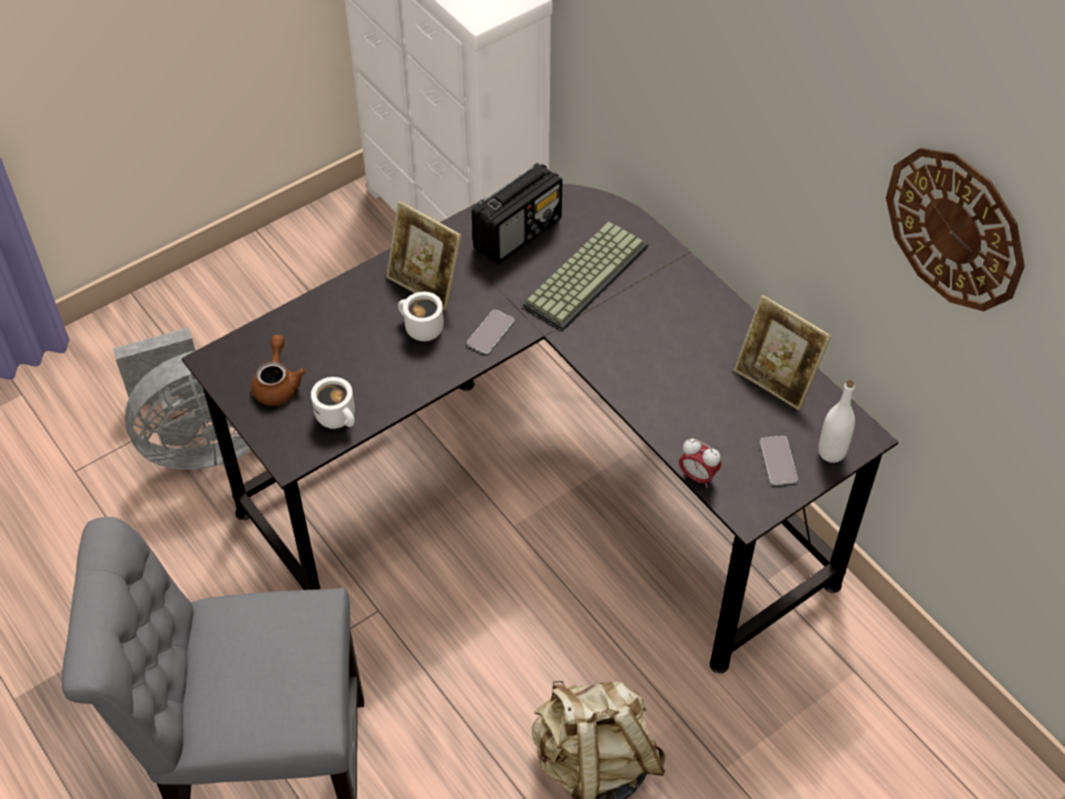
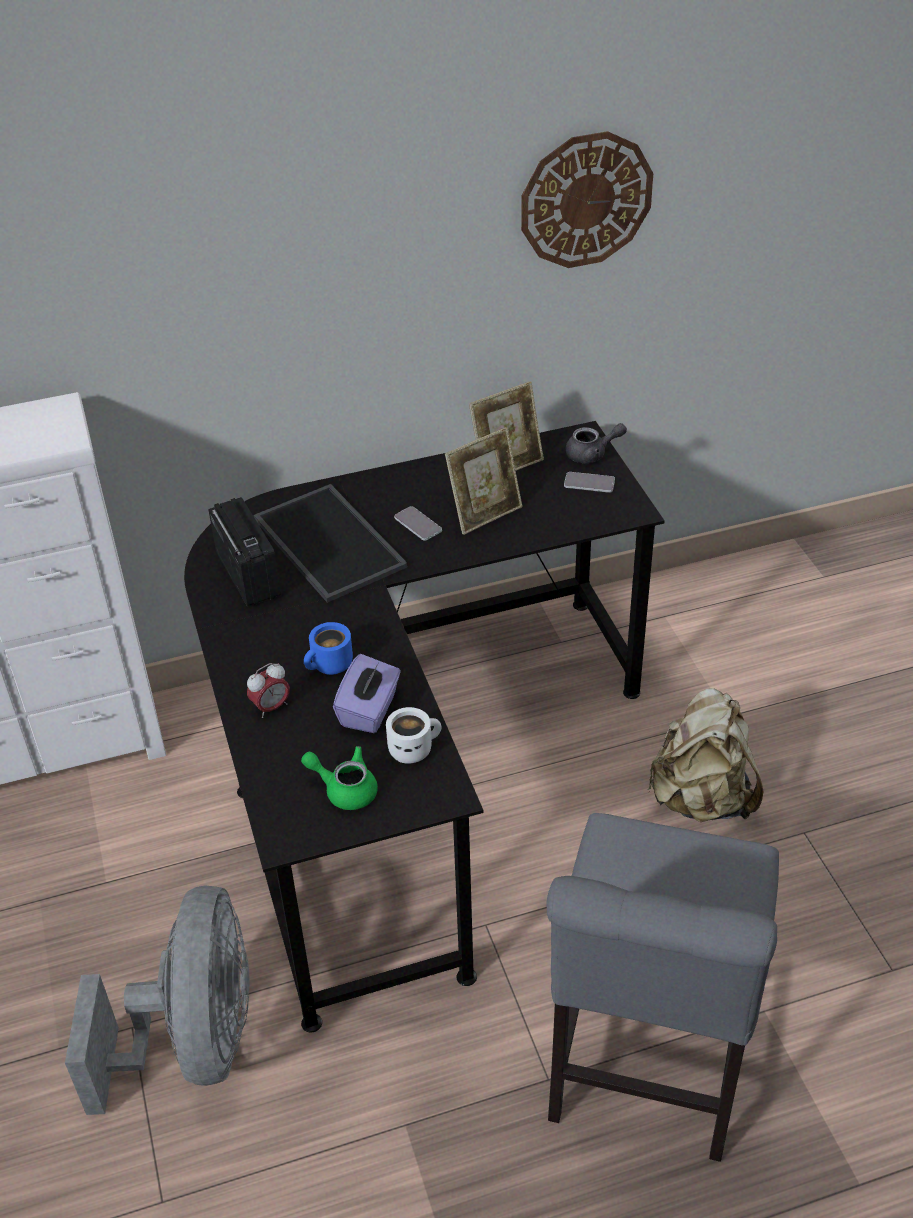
camera: 70 degrees left, 10 degrees down
(278, 384) = (345, 789): brown teapot -> green teapot
(375, 373) = (369, 710): none -> purple tissue box
(420, 329) = (330, 666): white mug -> blue mug
(425, 285) = (275, 652): picture frame -> picture frame (485, 514)
(490, 332) = (362, 618): phone -> phone (418, 524)
(585, 274) = (326, 542): keyboard -> tray
(697, 476) = (587, 529): alarm clock -> alarm clock (271, 707)
(831, 452) = (592, 454): white bottle -> grey teapot

